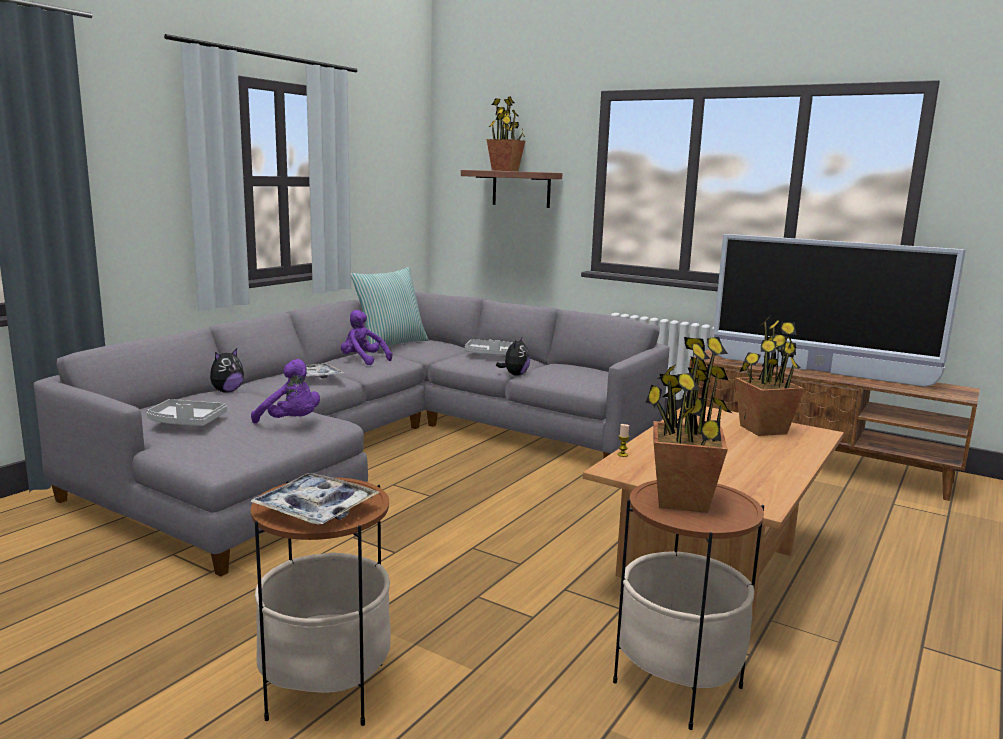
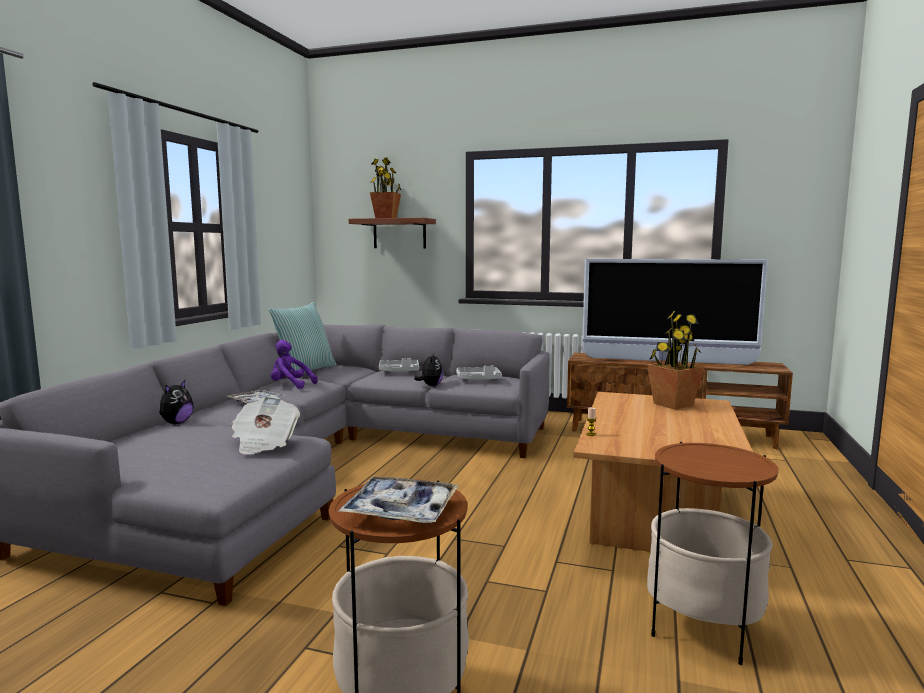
camera: 15 degrees left, 5 degrees down
(186, 422) = (157, 454): grey tray -> grey tray (479, 380)
(291, 422) = (264, 443): purple plush toy -> newspaper
(682, 501) = (702, 460): potted plant -> none

